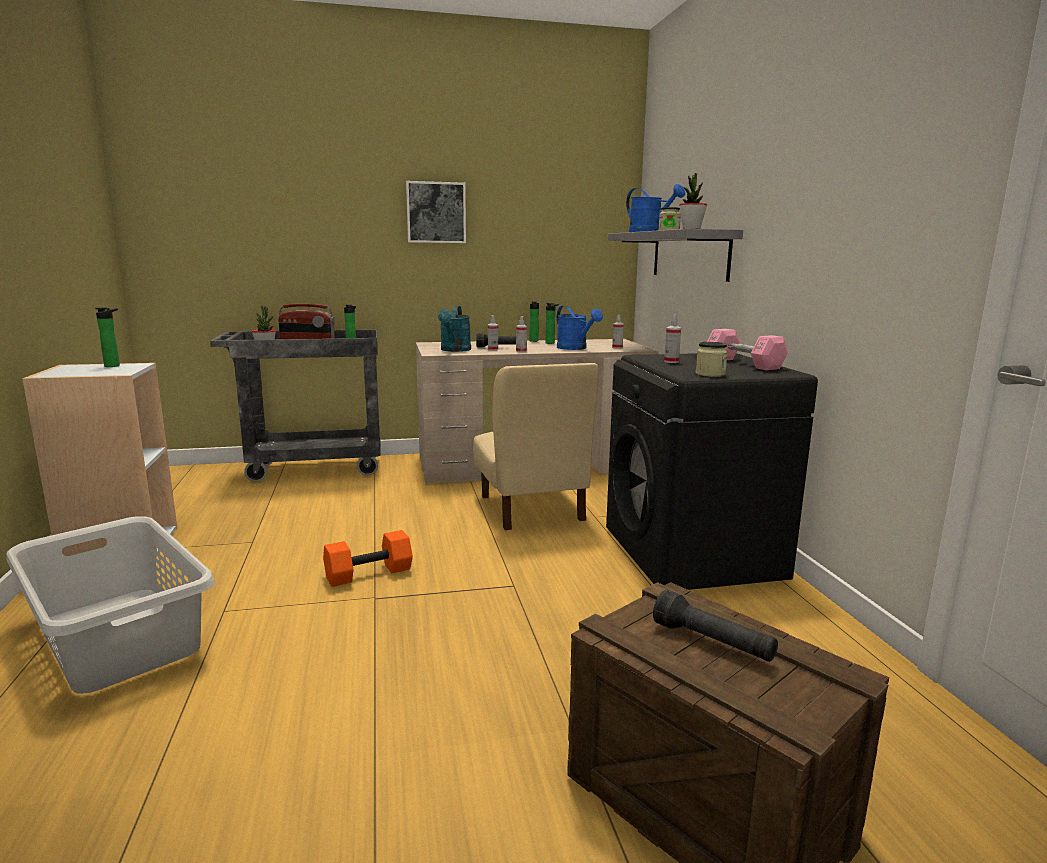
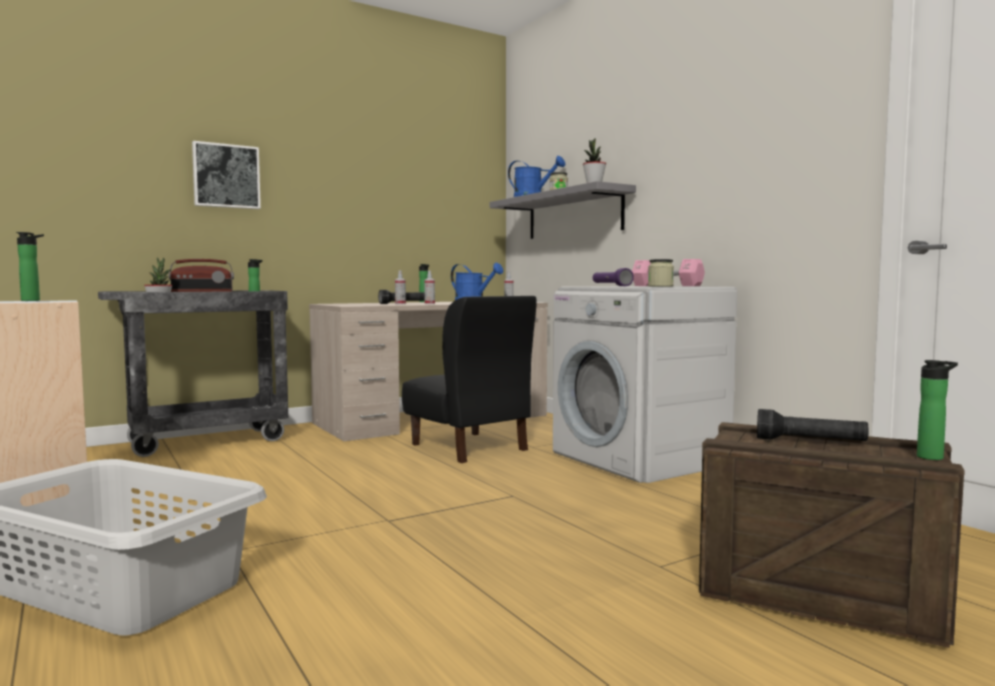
camera: 20 degrees left, 10 degrees down
(369, 573) = (361, 505): orange dumbbell -> none
(436, 212) = (328, 177): picture -> picture (226, 176)
(454, 350) = (364, 304): turquoise watering can -> none
(531, 508) = (469, 447): beige chair -> black chair
(551, 343) = (443, 302): bottle -> bottle (933, 457)
(671, 361) = (610, 286): spray bottle -> purple flashlight
(689, 552) = (637, 459): black washing machine -> white washing machine

